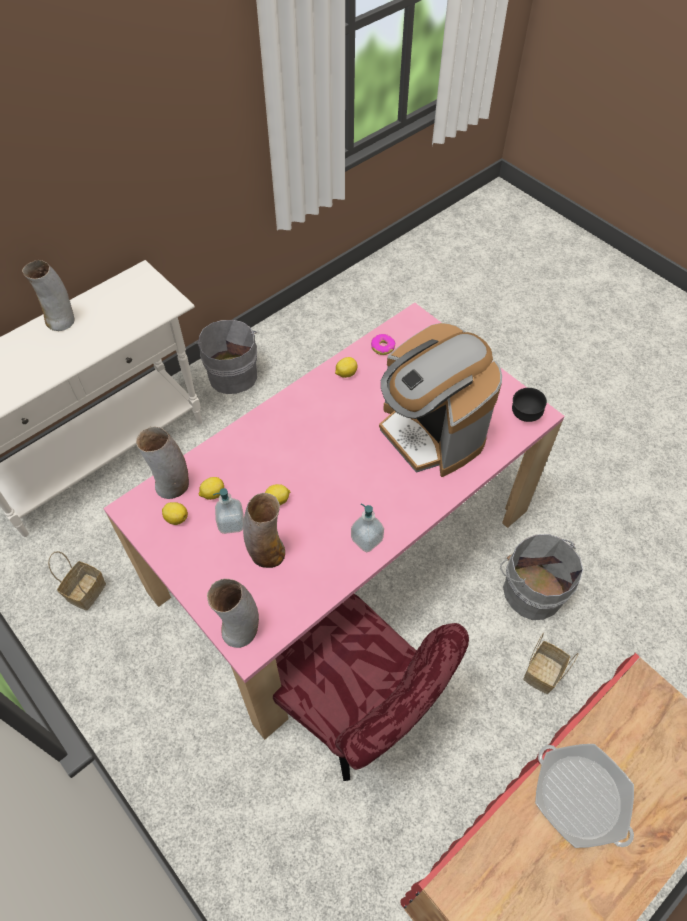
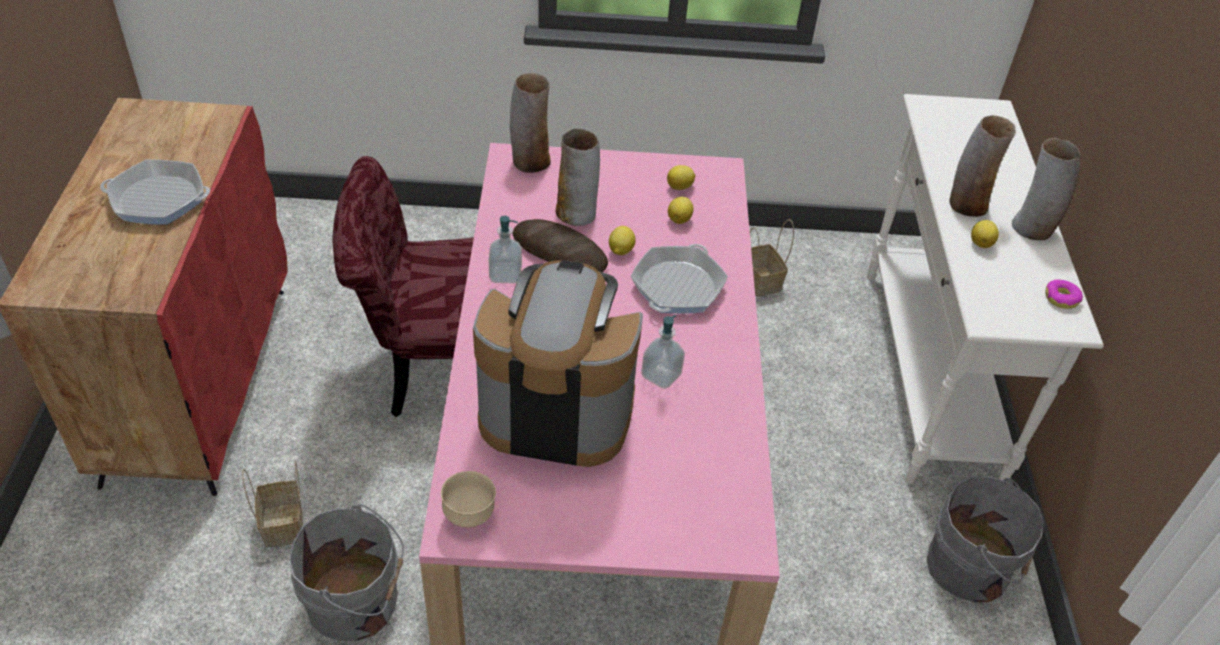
camera: 130 degrees right, 10 degrees down
(173, 485) = (719, 203): vase -> vase (966, 205)
(231, 523) = (633, 211): soap dispenser -> soap dispenser (661, 375)
(279, 450) = (677, 287): none -> frying pan
(315, 529) = (559, 252): none -> bread
(345, 373) = (724, 406): lemon -> lemon (981, 243)
(382, 347) = (730, 472): donut -> donut (1061, 298)
(524, 415) = (469, 515): black bowl -> beige bowl

